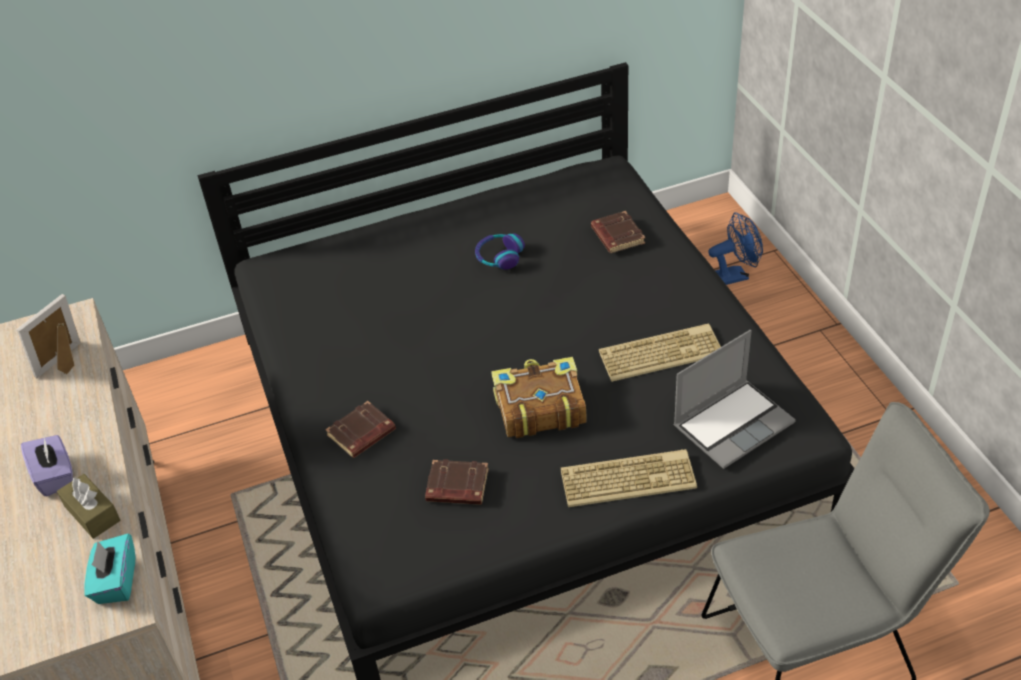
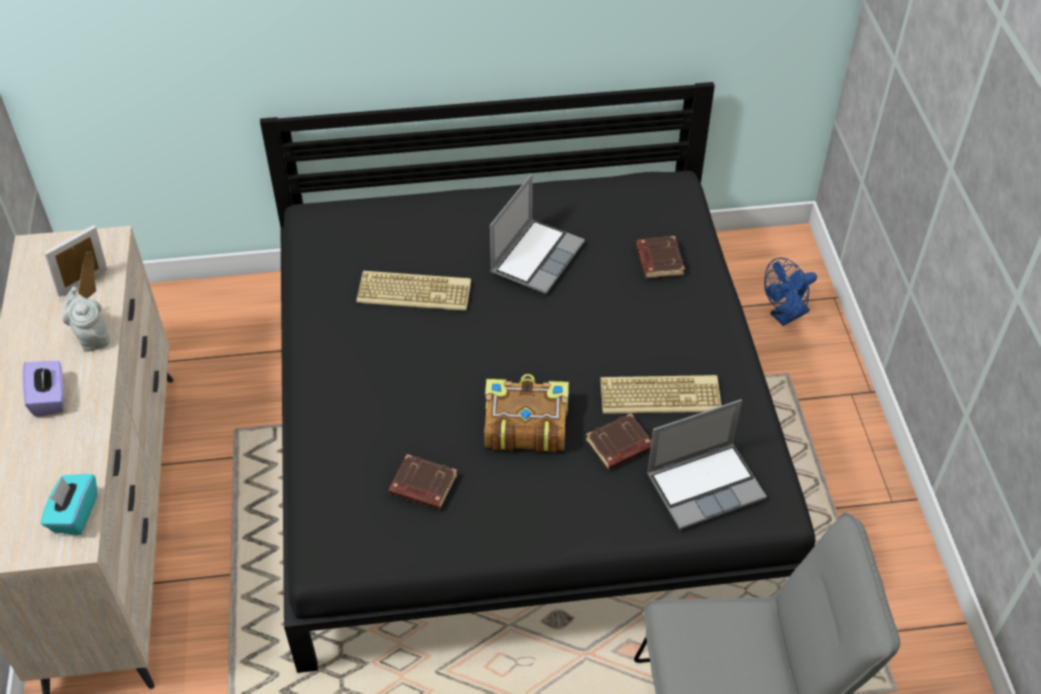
camera: 10 degrees right, 5 degrees up
(83, 408) = (92, 336): none -> grey teapot
(92, 513) = (72, 443): brown tissue box -> none
(361, 434) = (351, 411): brown book -> brown book (619, 446)
(499, 257) = (536, 257): headphones -> laptop
(628, 478) = (586, 516): keyboard -> keyboard (415, 291)
(735, 276) = (785, 316): blue fan -> blue fan turned 150 degrees clockwise

